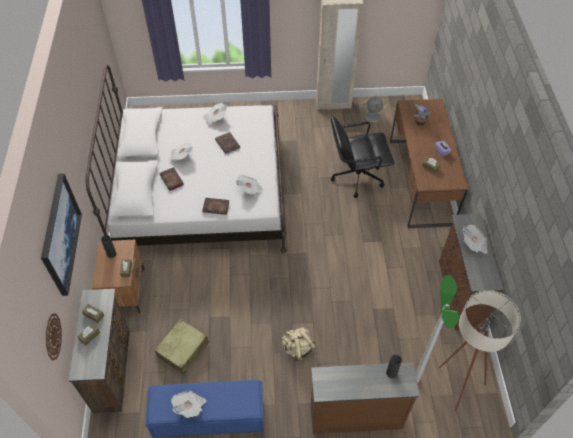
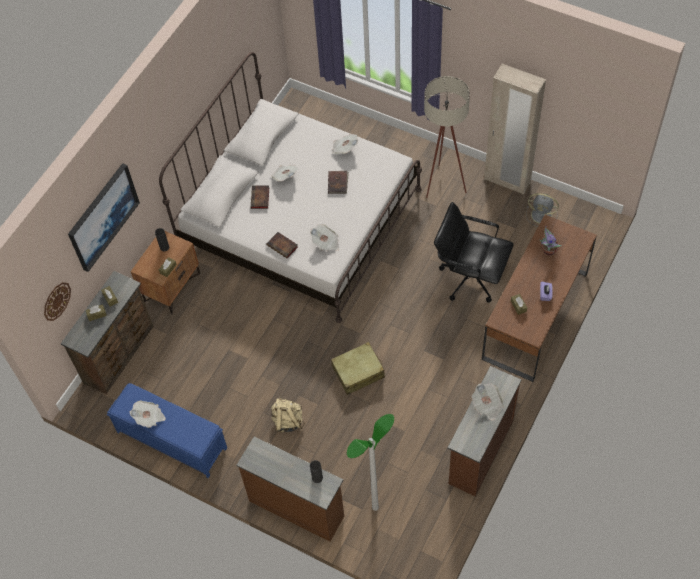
camera: 35 degrees right, 5 degrees up
(183, 349) = (188, 368): beige suitcase -> beige suitcase (358, 372)
(455, 383) = (410, 531): beige floor lamp -> beige floor lamp (443, 181)

